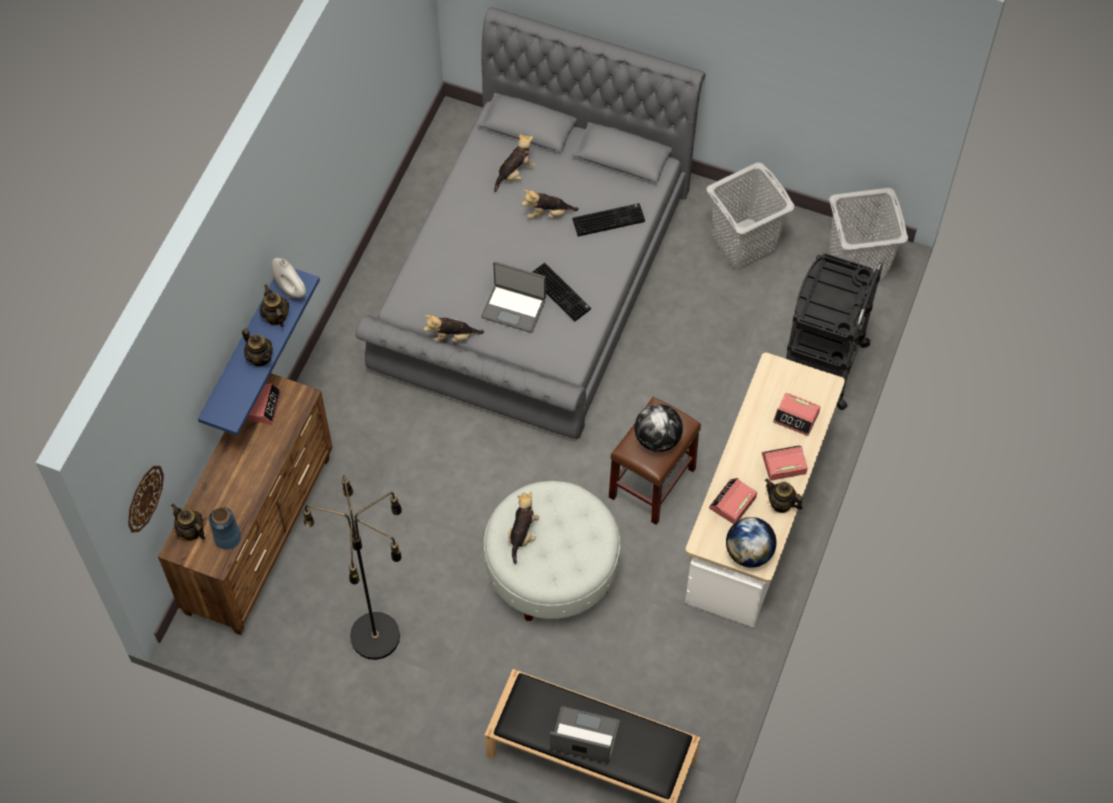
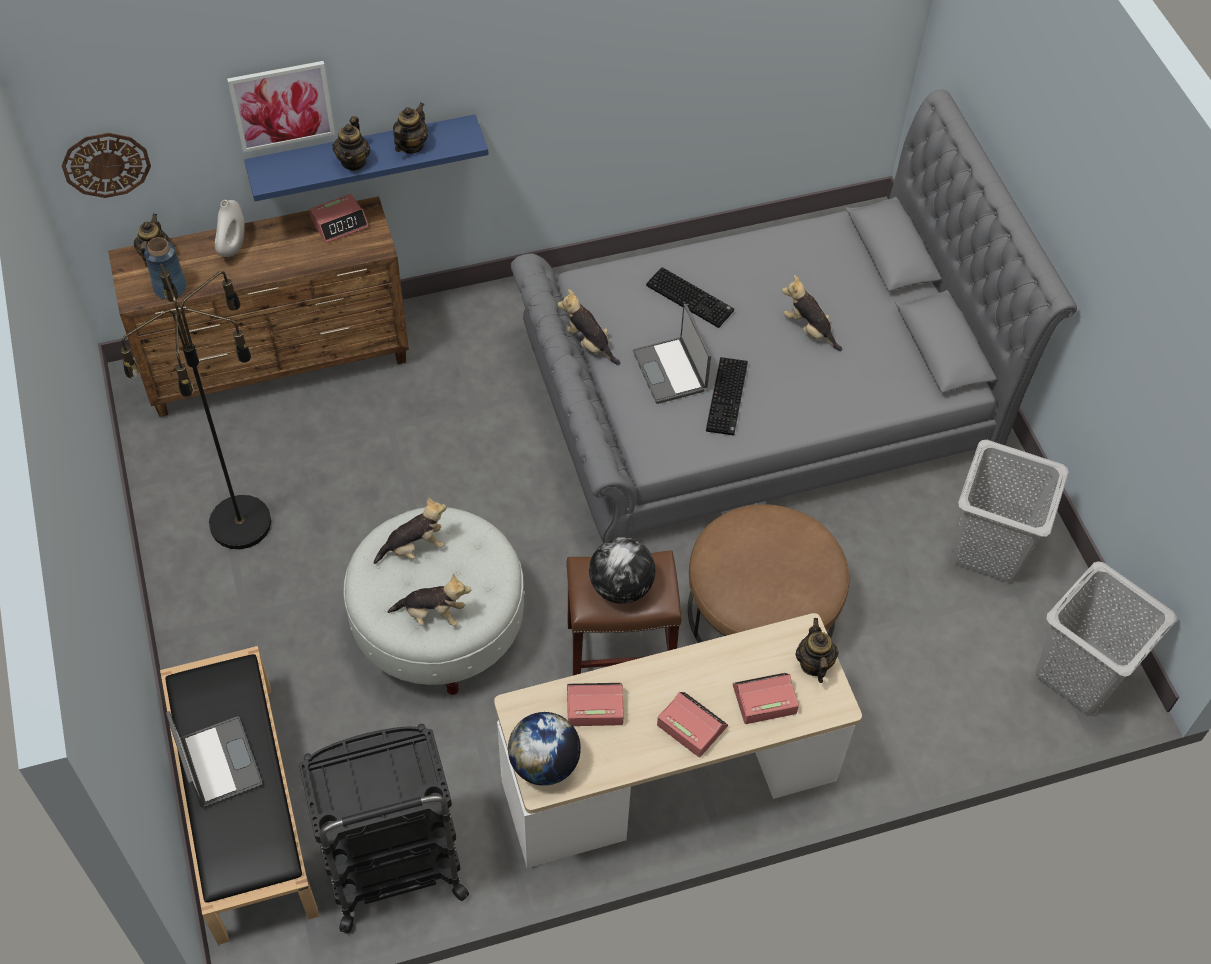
camera: 50 degrees right, 5 degrees down
(207, 362) = (282, 105): none -> picture
(291, 290) = (452, 138): white vase -> white vase (233, 247)
(515, 173) = (827, 274): plush toy -> plush toy (432, 614)
(609, 219) = (856, 383): keyboard -> keyboard (691, 298)
(687, 390) = (761, 612): none -> brown ottoman
(781, 504) = (637, 756): teapot -> teapot (813, 664)
(796, 417) = (764, 699): alarm clock -> alarm clock turned 90 degrees clockwise
(820, 365) = (916, 720): black cart -> black cart (393, 864)

